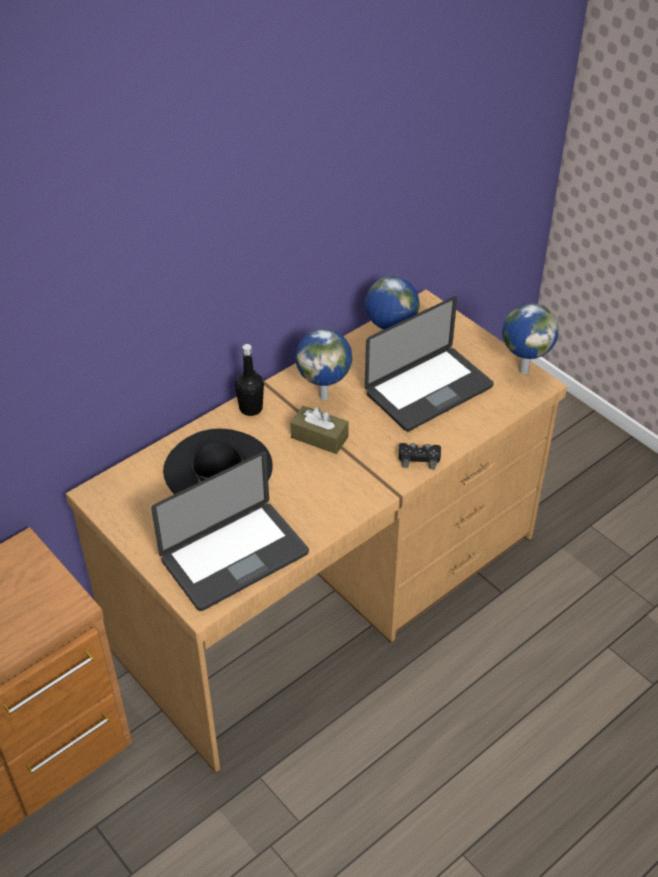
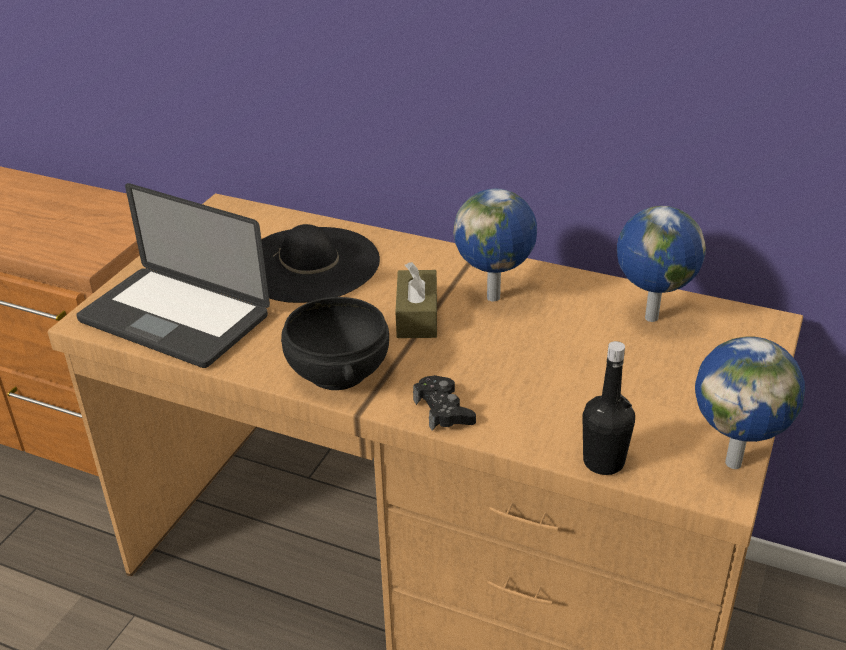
camera: 65 degrees right, 10 degrees down
(251, 408) = (426, 254): black bottle -> black bottle (603, 462)
(353, 492) = (336, 372): none -> black bowl
(429, 390) = (590, 379): laptop -> none

